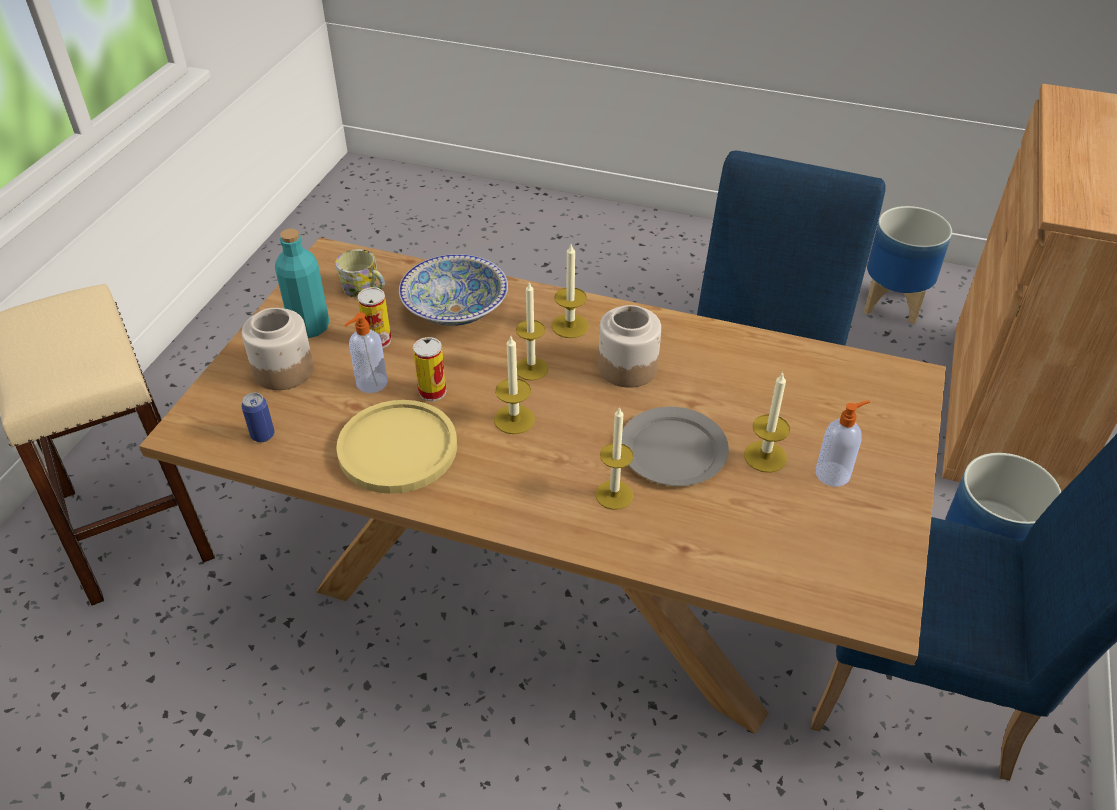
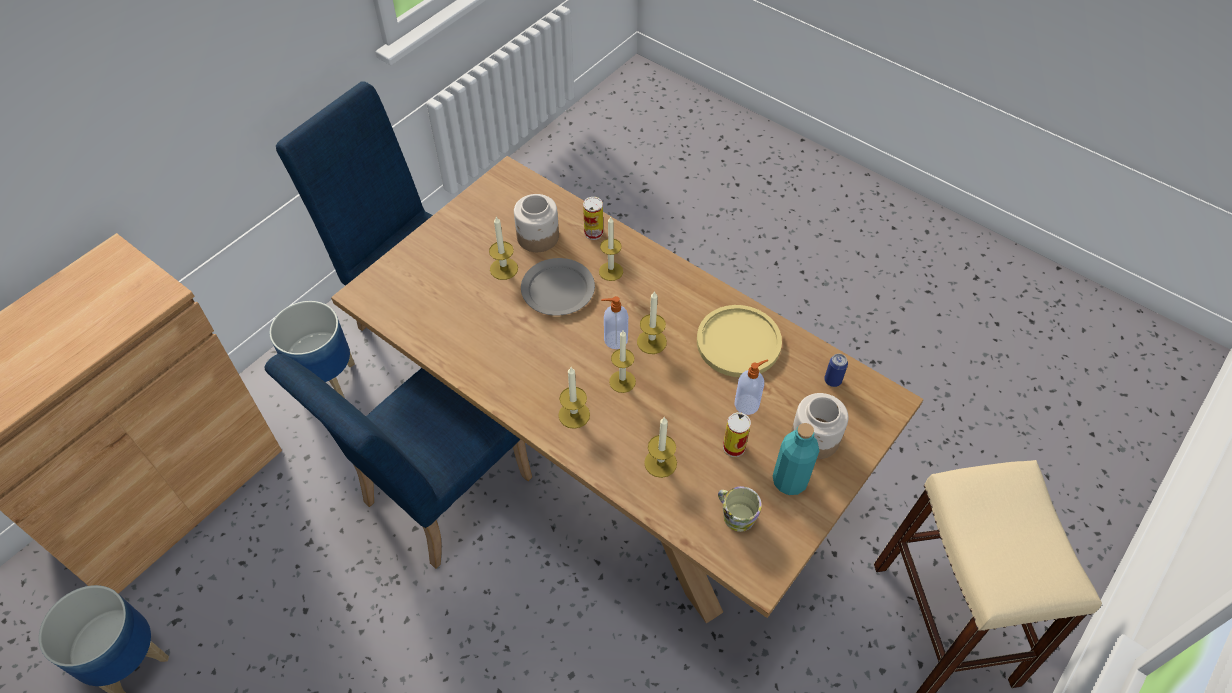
camera: 160 degrees left, 10 degrees up
(432, 391) = (702, 382): can -> can (593, 232)
(455, 309) = (660, 463): bowl -> candle
(627, 367) = (551, 361): jar -> jar (537, 237)
(833, 474) = (471, 247): soap dispenser -> soap dispenser (615, 340)

